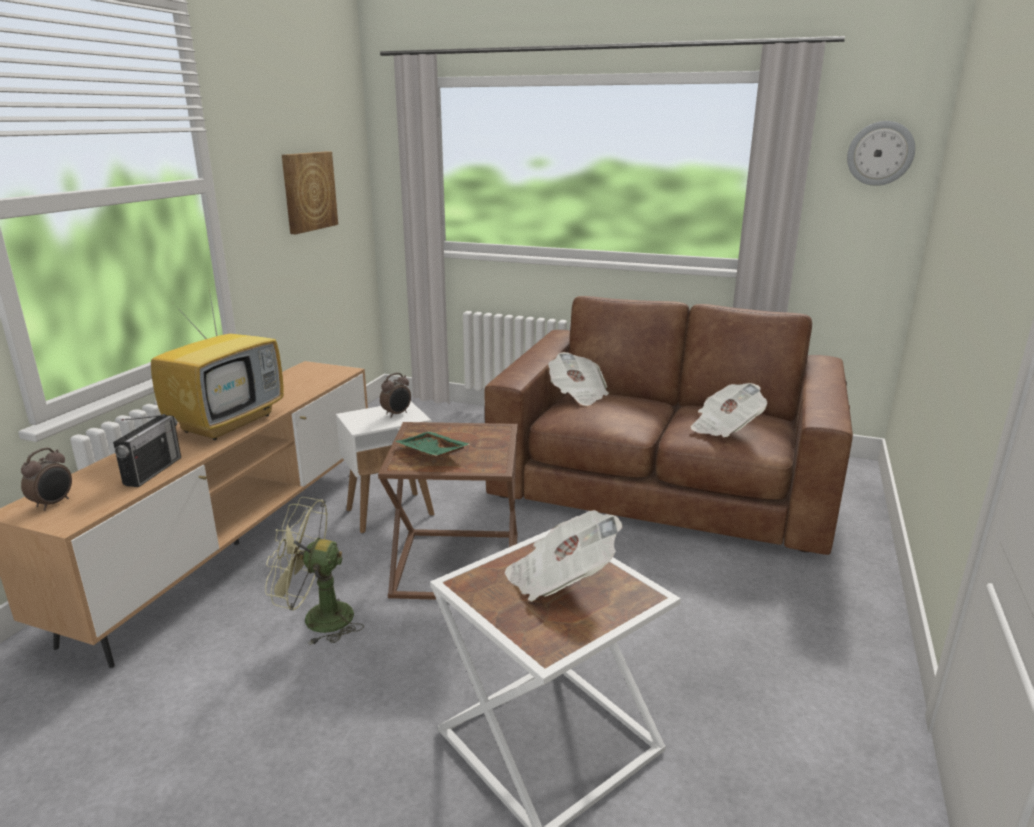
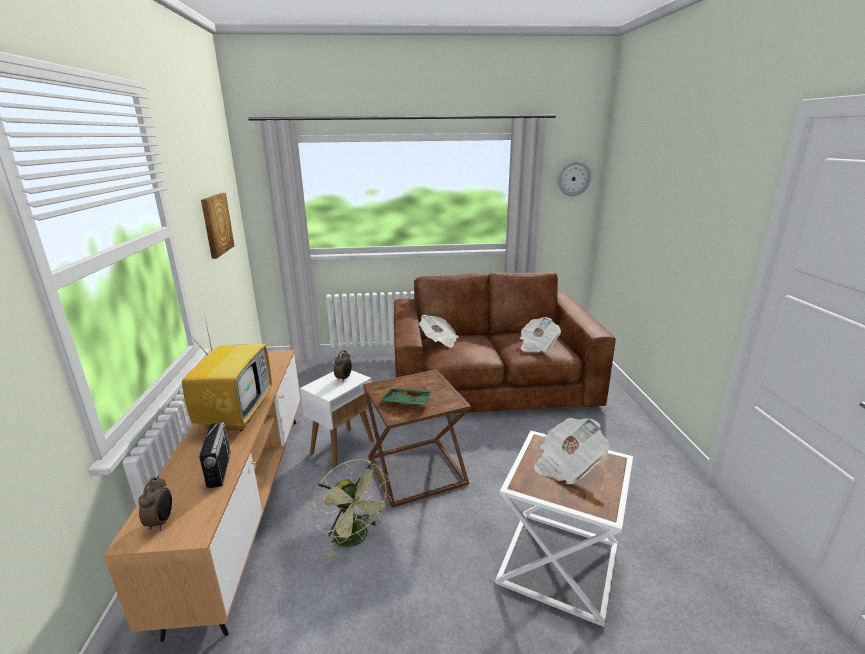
camera: 25 degrees left, 0 degrees up
(317, 619) = (355, 539): green fan -> green fan turned 105 degrees counterclockwise

